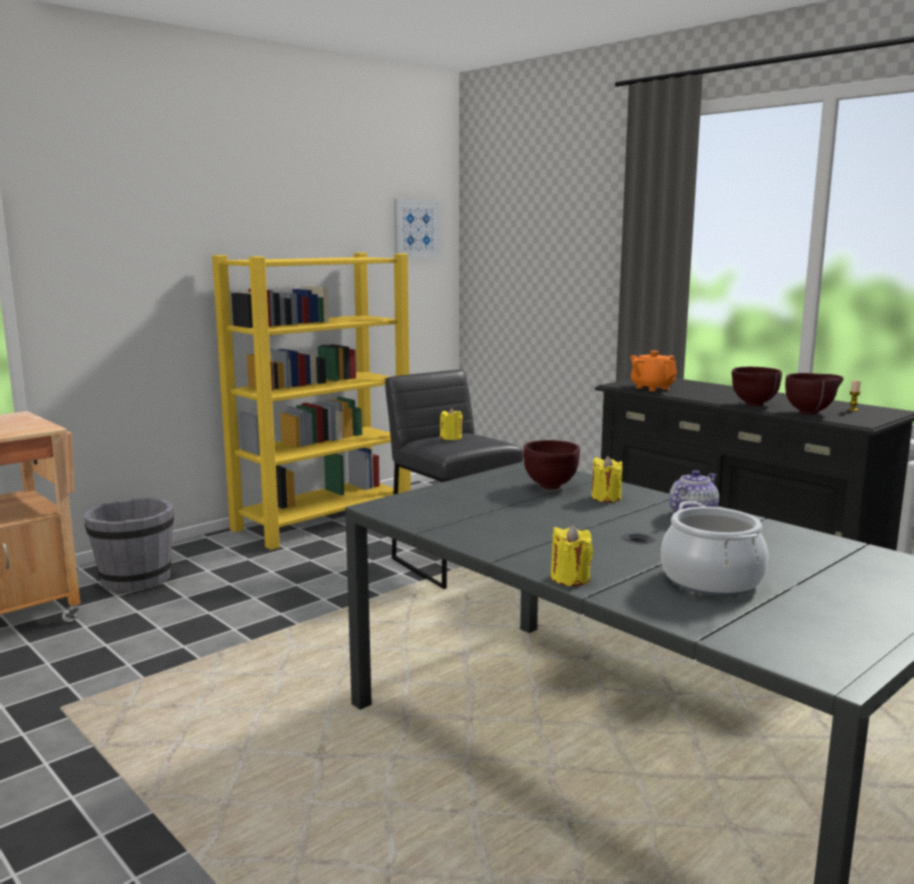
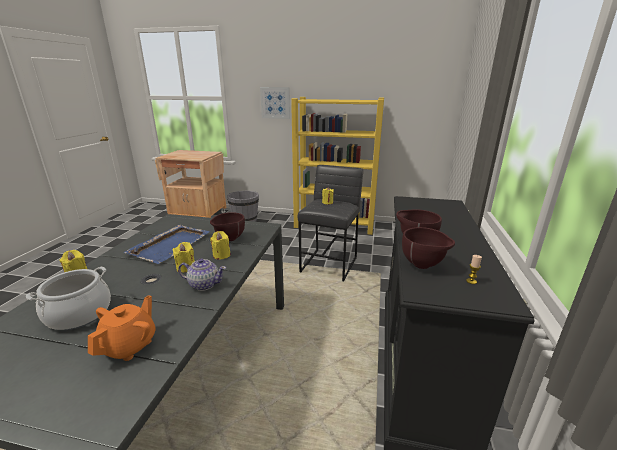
camera: 55 degrees right, 10 degrees up
(416, 229) = (428, 84): picture -> picture (275, 102)
(519, 517) = (171, 245): none -> blue tray
(625, 518) = (186, 268): none -> yellow candle
(652, 388) = (413, 207): orange teapot -> orange teapot (130, 345)

